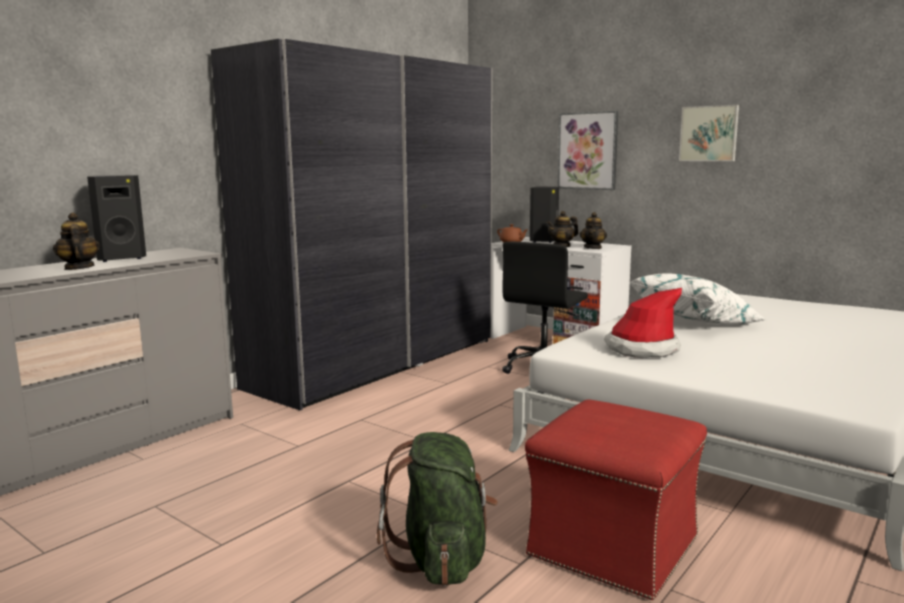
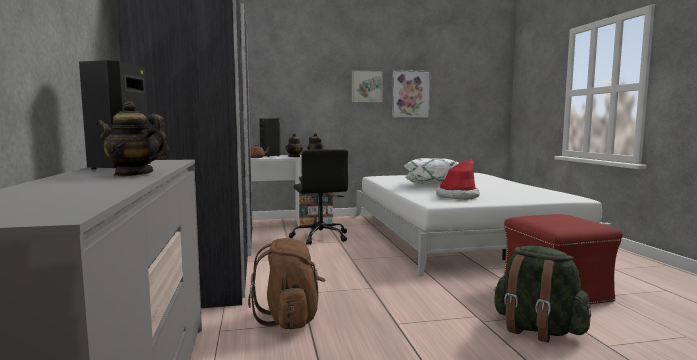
camera: 50 degrees left, 5 degrees down
(295, 437) = (290, 319): none -> brown backpack
(588, 151) = (290, 95): picture -> picture (410, 94)

